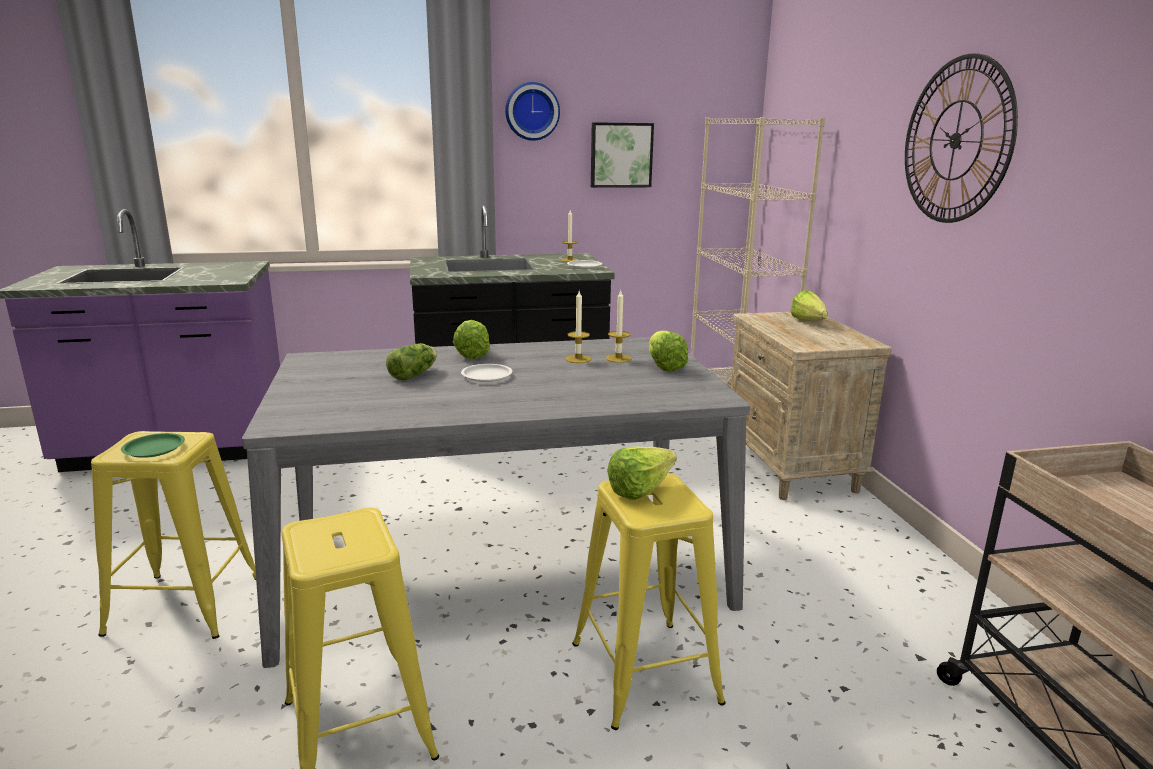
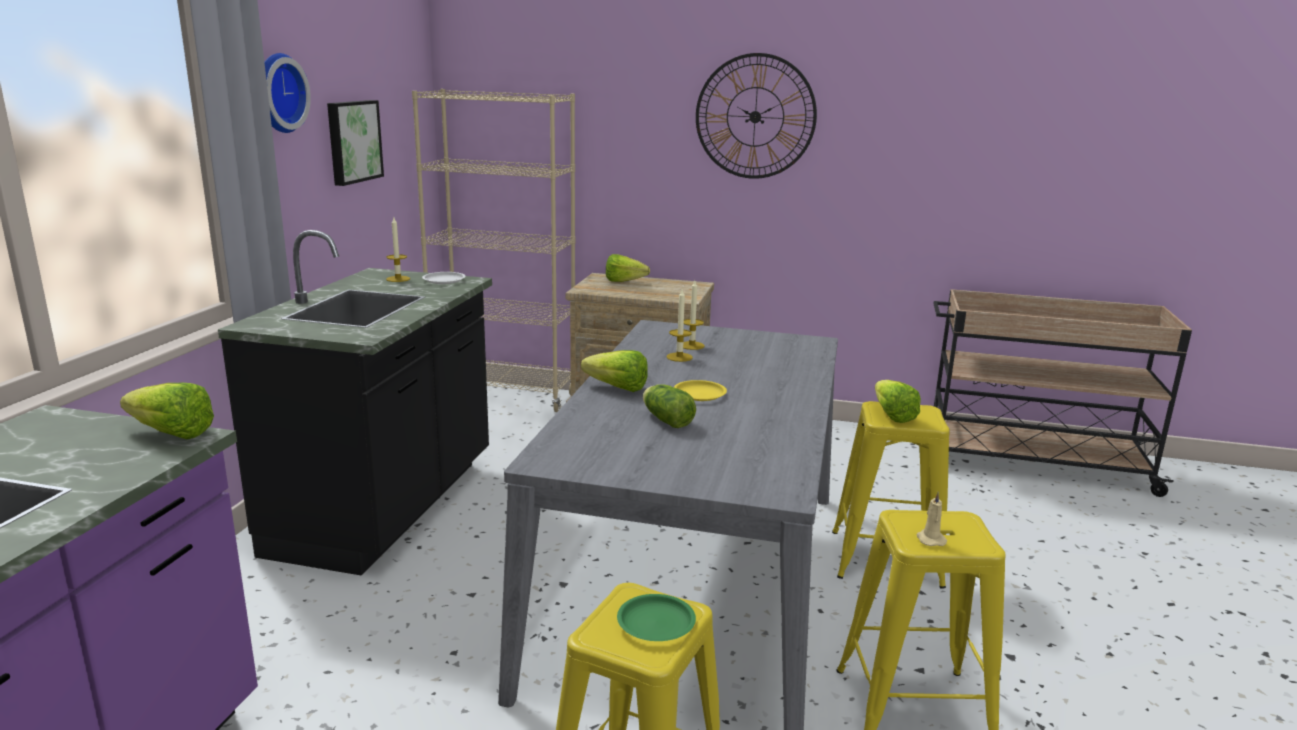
camera: 65 degrees left, 0 degrees up
(317, 534) = (930, 539): none -> beige candle
(486, 376) = (699, 394): white plate -> yellow plate
(664, 364) = (723, 337): lettuce -> lettuce (167, 432)

